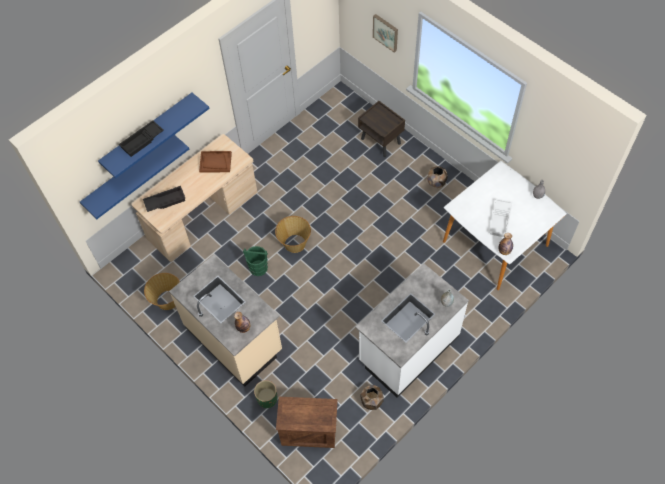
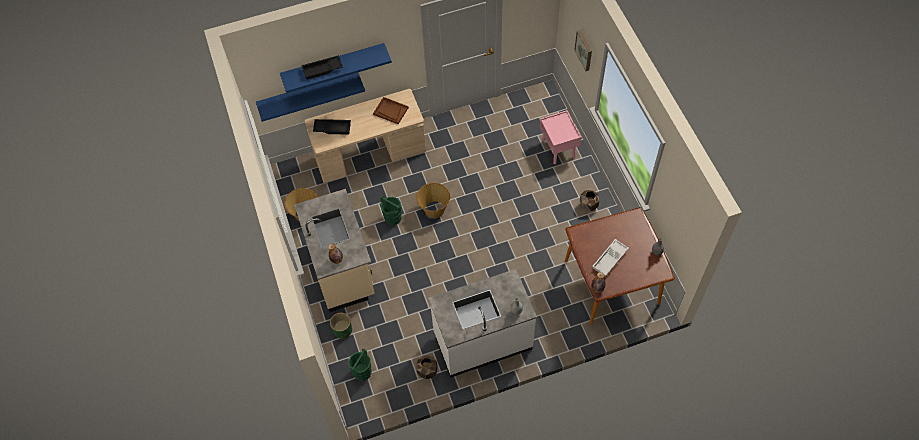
camera: 25 degrees right, 0 degrees up
(308, 431) = (362, 372): crate -> green bucket
(381, 141) = (558, 148): brown nightstand -> pink nightstand
(495, 244) = (611, 282): white dining table -> brown dining table

